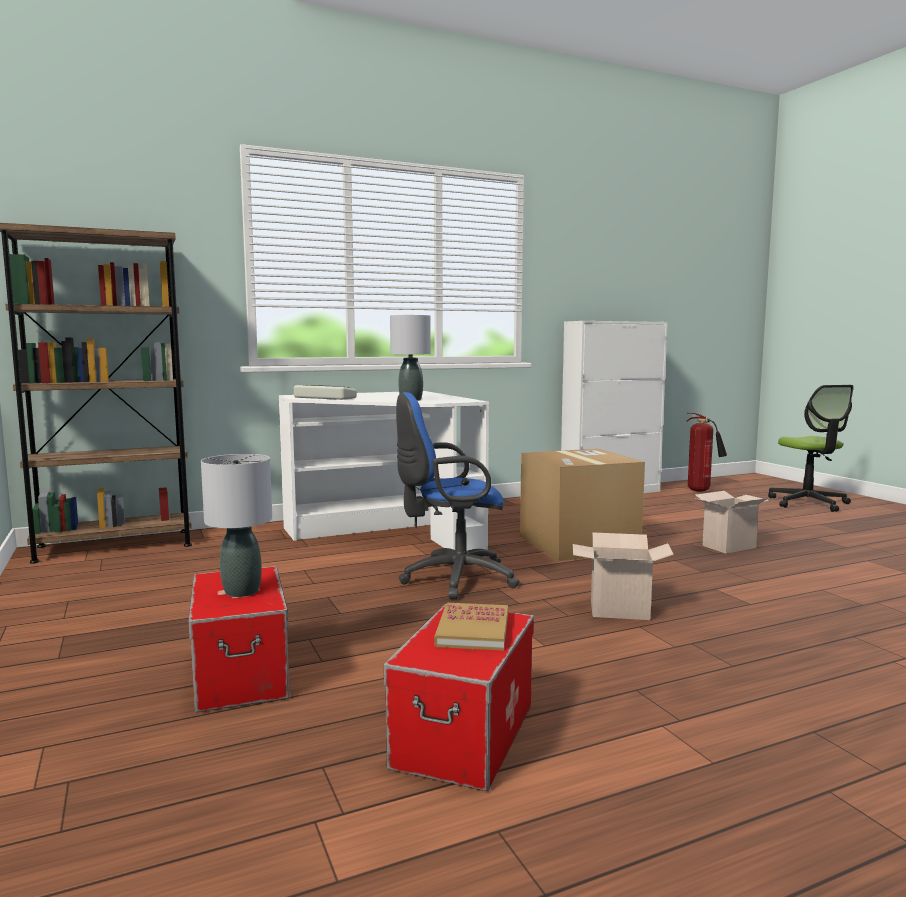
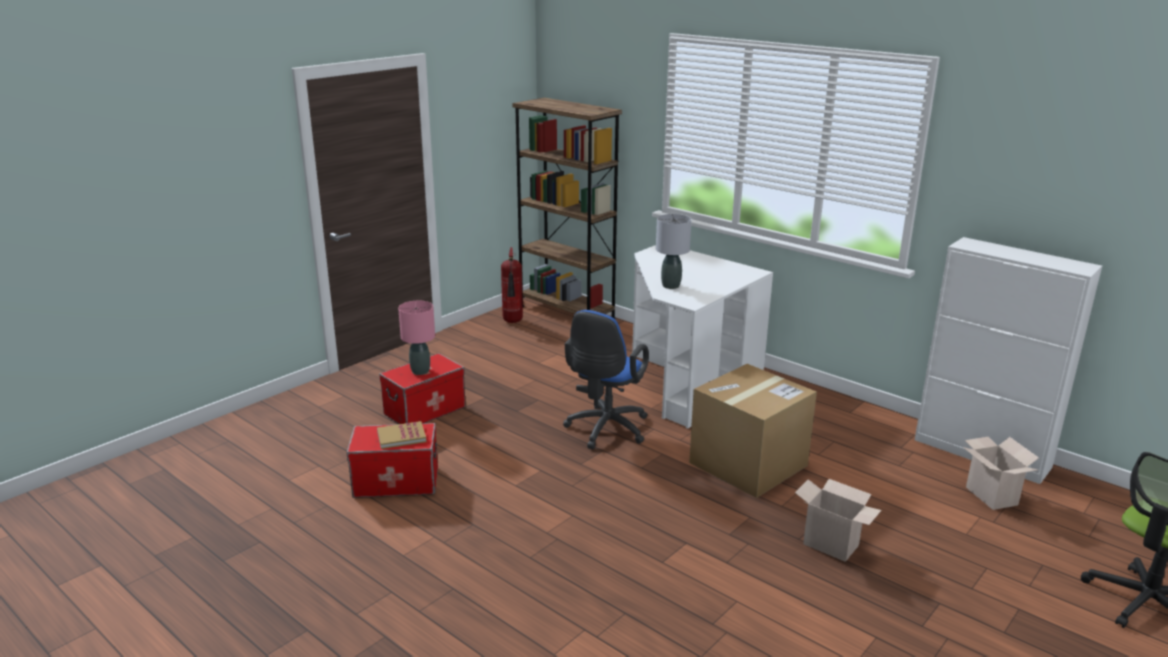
camera: 65 degrees right, 15 degrees up
(242, 591) = (420, 371): grey table lamp -> pink table lamp
(323, 398) = (653, 259): keyboard -> none
(452, 579) = (605, 430): blue office chair -> blue office chair turned 120 degrees counterclockwise
(617, 611) = (595, 503): cardboard box -> cardboard box (989, 495)
(701, 491) = (1091, 513): fire extinguisher -> fire extinguisher (513, 322)

